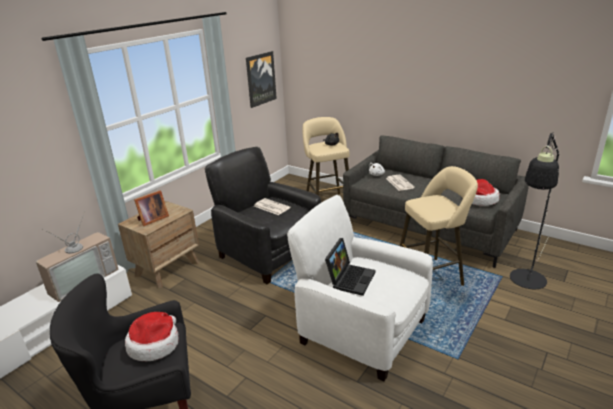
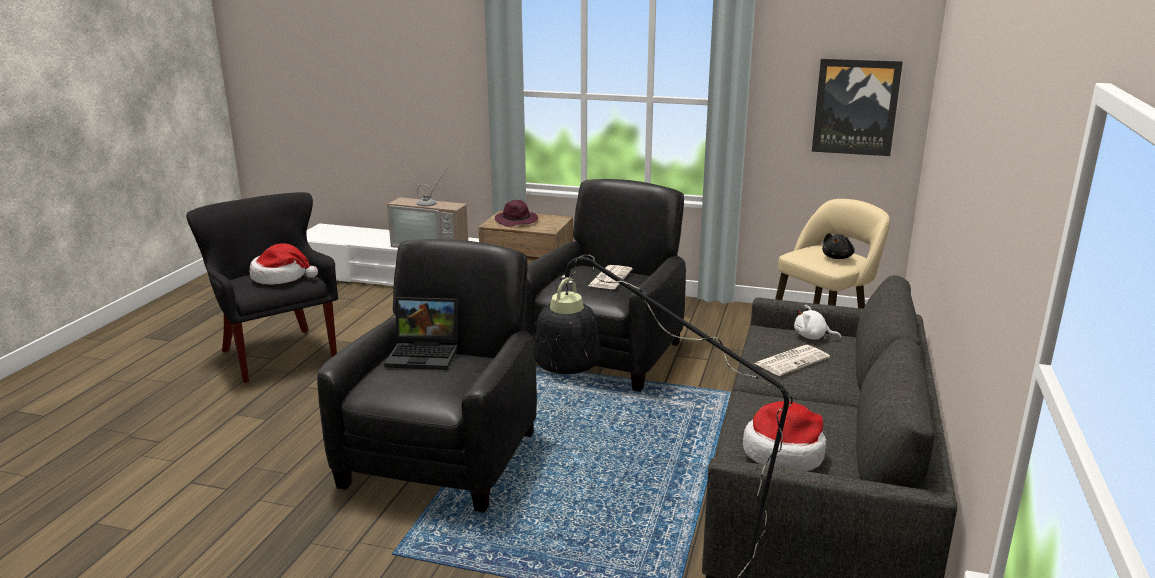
camera: 70 degrees right, 5 degrees down
(152, 219) = (517, 221): picture frame -> purple hat
(361, 330) = (442, 457): white armchair -> black armchair
(432, 275) = (626, 513): beige stool -> none

